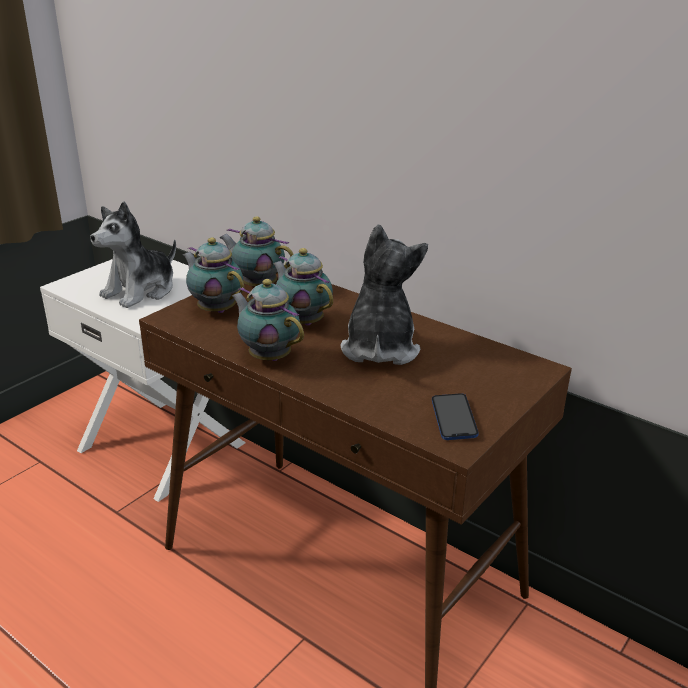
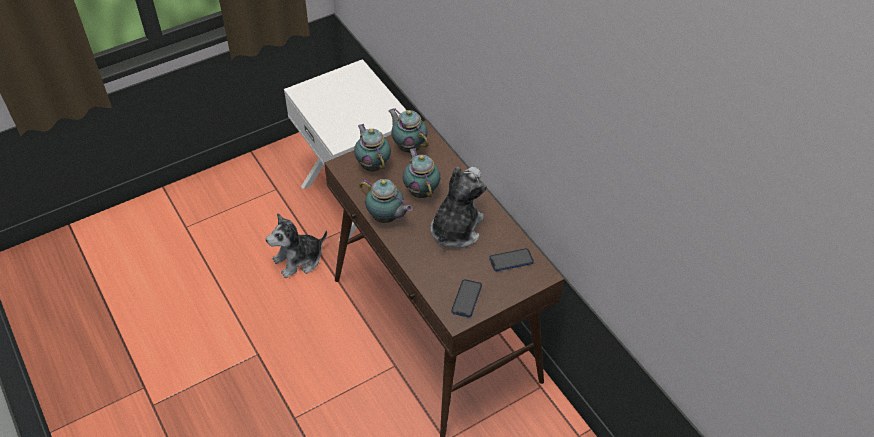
camera: 20 degrees right, 20 degrees up
(141, 291) = (346, 110): plush toy -> plush toy (299, 260)
(268, 356) = (386, 218): teapot -> teapot turned 150 degrees clockwise
(483, 364) = (511, 260): none -> phone

